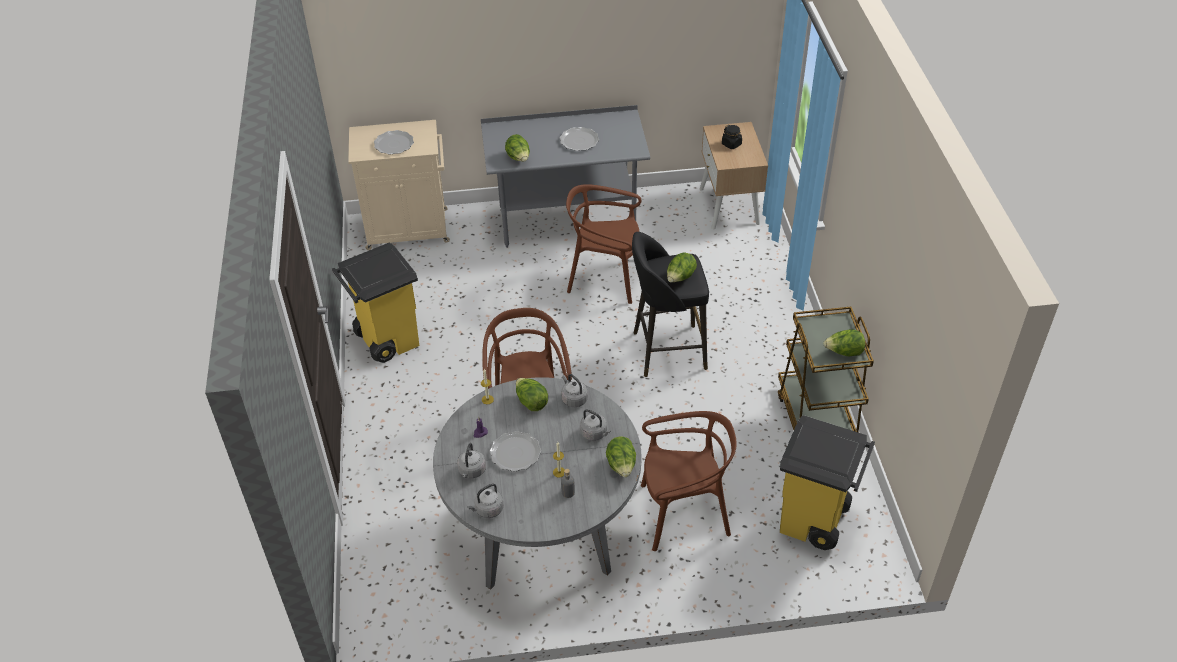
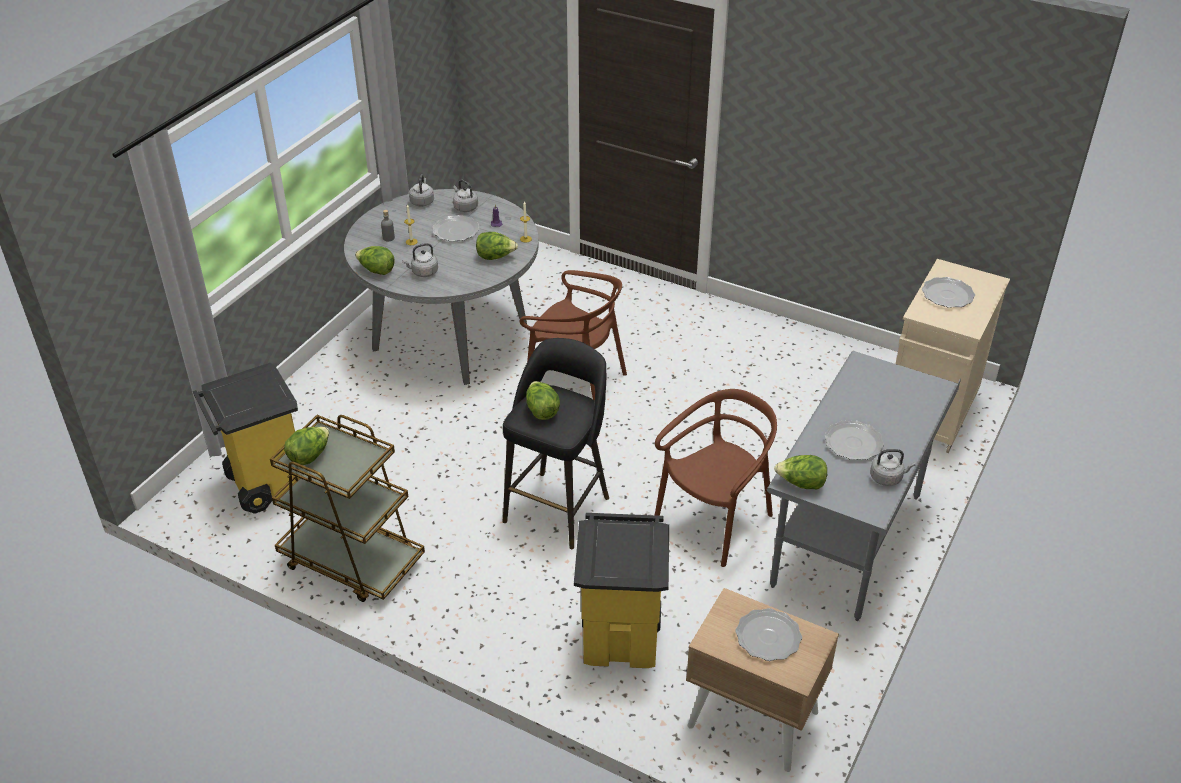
camera: 125 degrees right, 5 degrees down
(387, 340) = (759, 338): yellow trash can -> yellow trash can (622, 639)
(519, 158) = (856, 381): lettuce -> lettuce (801, 484)
(573, 399) = (472, 278): grey kettle -> grey kettle (887, 478)
(683, 513) = (370, 414): brown chair -> none
(731, 144) = (768, 636): black jar -> plate

